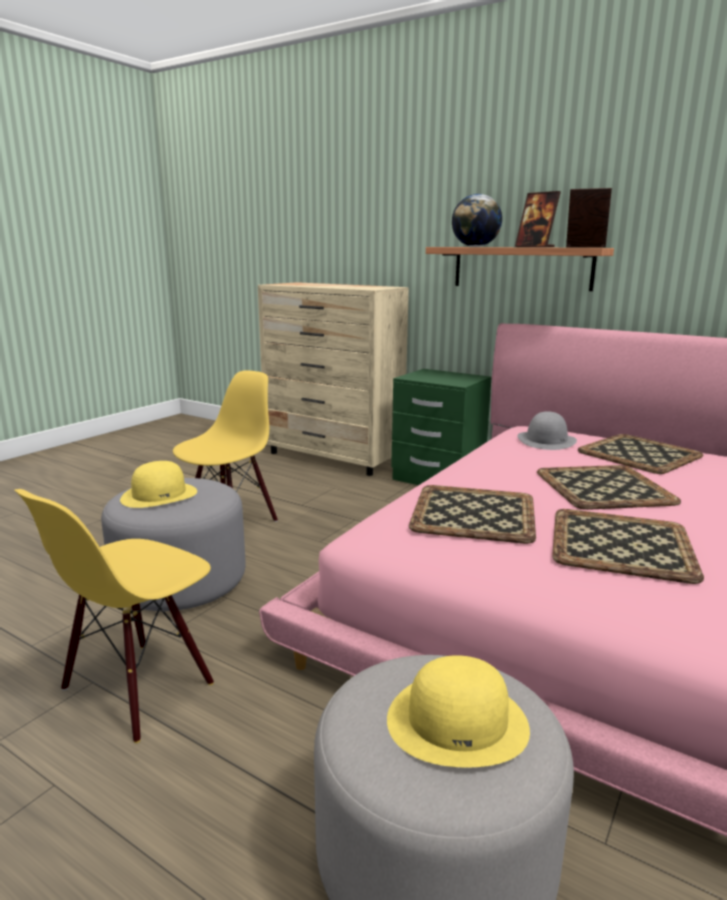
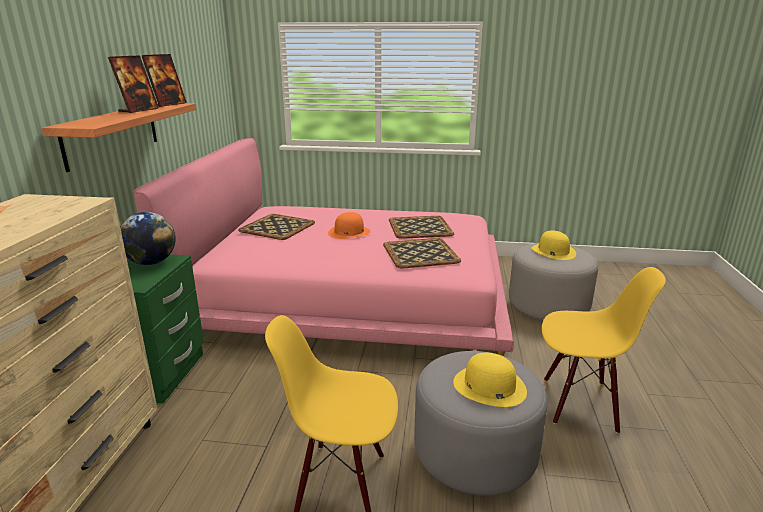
camera: 115 degrees left, 5 degrees up
(475, 246) = (103, 119): globe -> globe (151, 262)
(546, 440) = (261, 249): grey hat -> none
(585, 247) = (168, 104): picture frame -> picture frame turned 150 degrees counterclockwise
(602, 487) = (349, 232): tray -> orange hat

